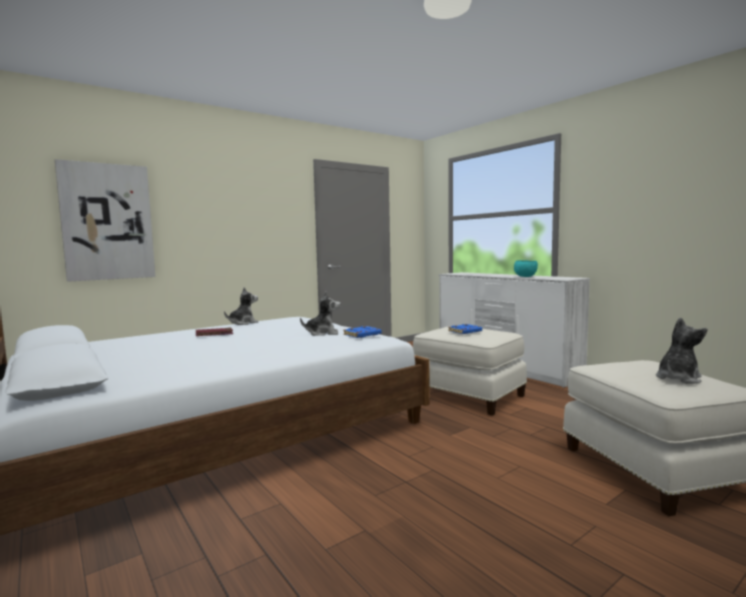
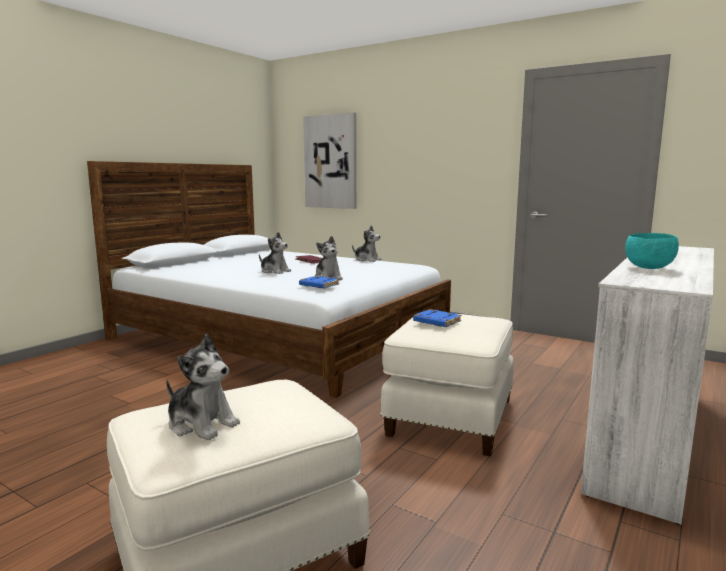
camera: 70 degrees right, 5 degrees up
(256, 344) = (275, 271): none -> plush toy

